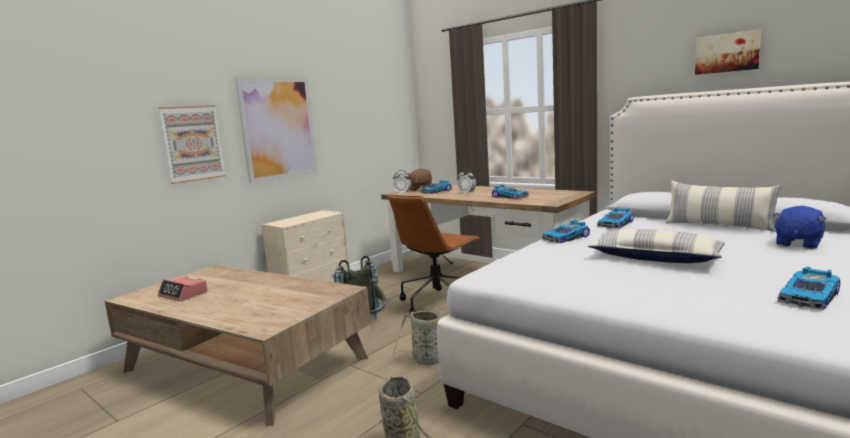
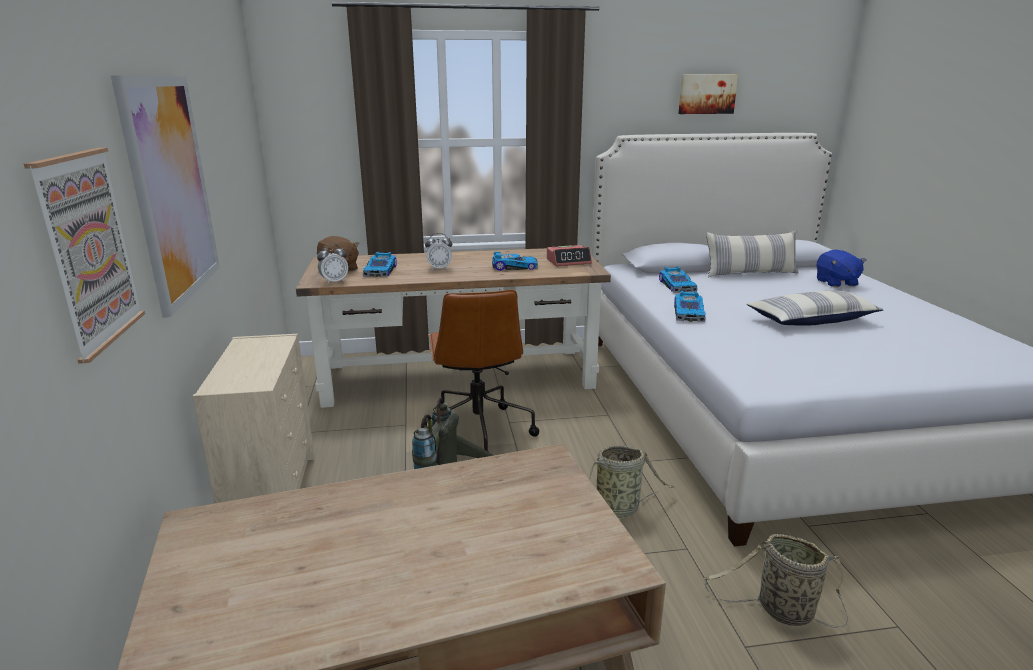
camera: 50 degrees left, 10 degrees up
(183, 294) = (291, 596): alarm clock -> alarm clock (569, 261)
(810, 297) = (963, 331): toy car -> none

